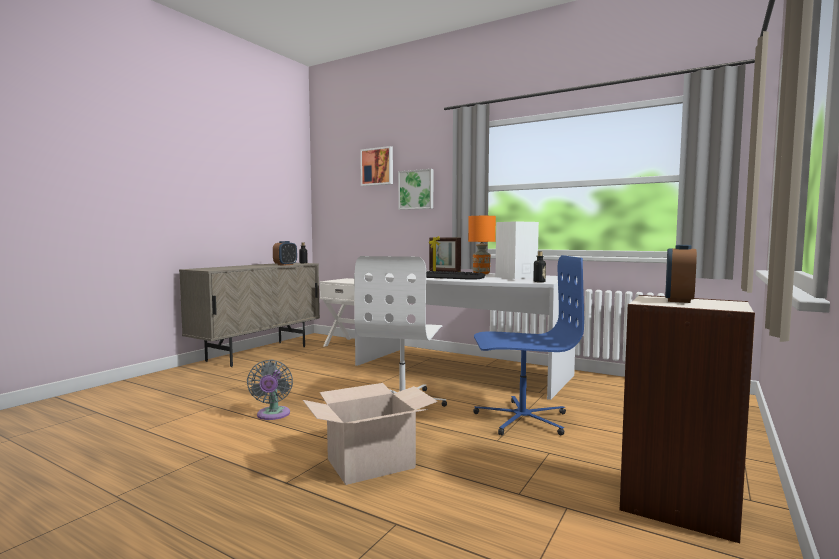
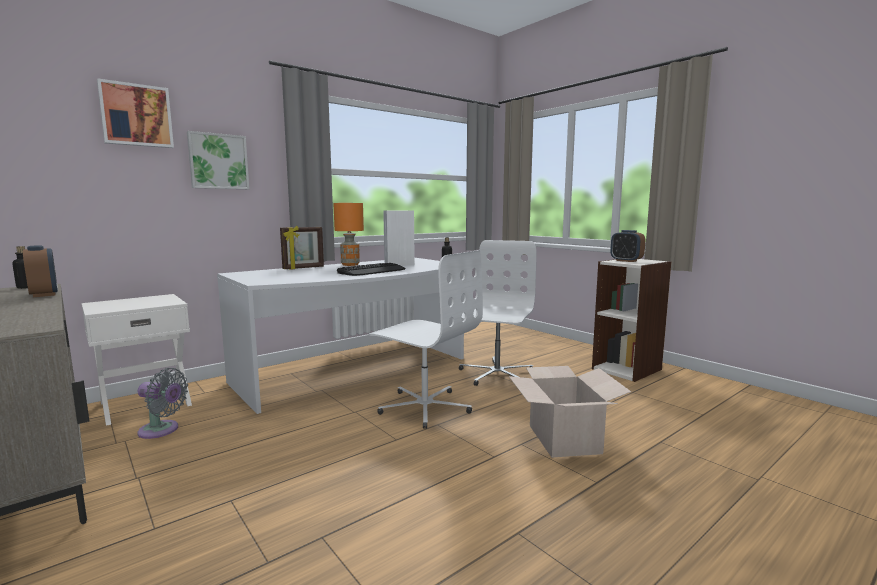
camera: 70 degrees left, 5 degrees up
(272, 415) = (407, 483): grey fan -> grey fan (162, 430)
(521, 419) = (496, 374): blue office chair -> white office chair

